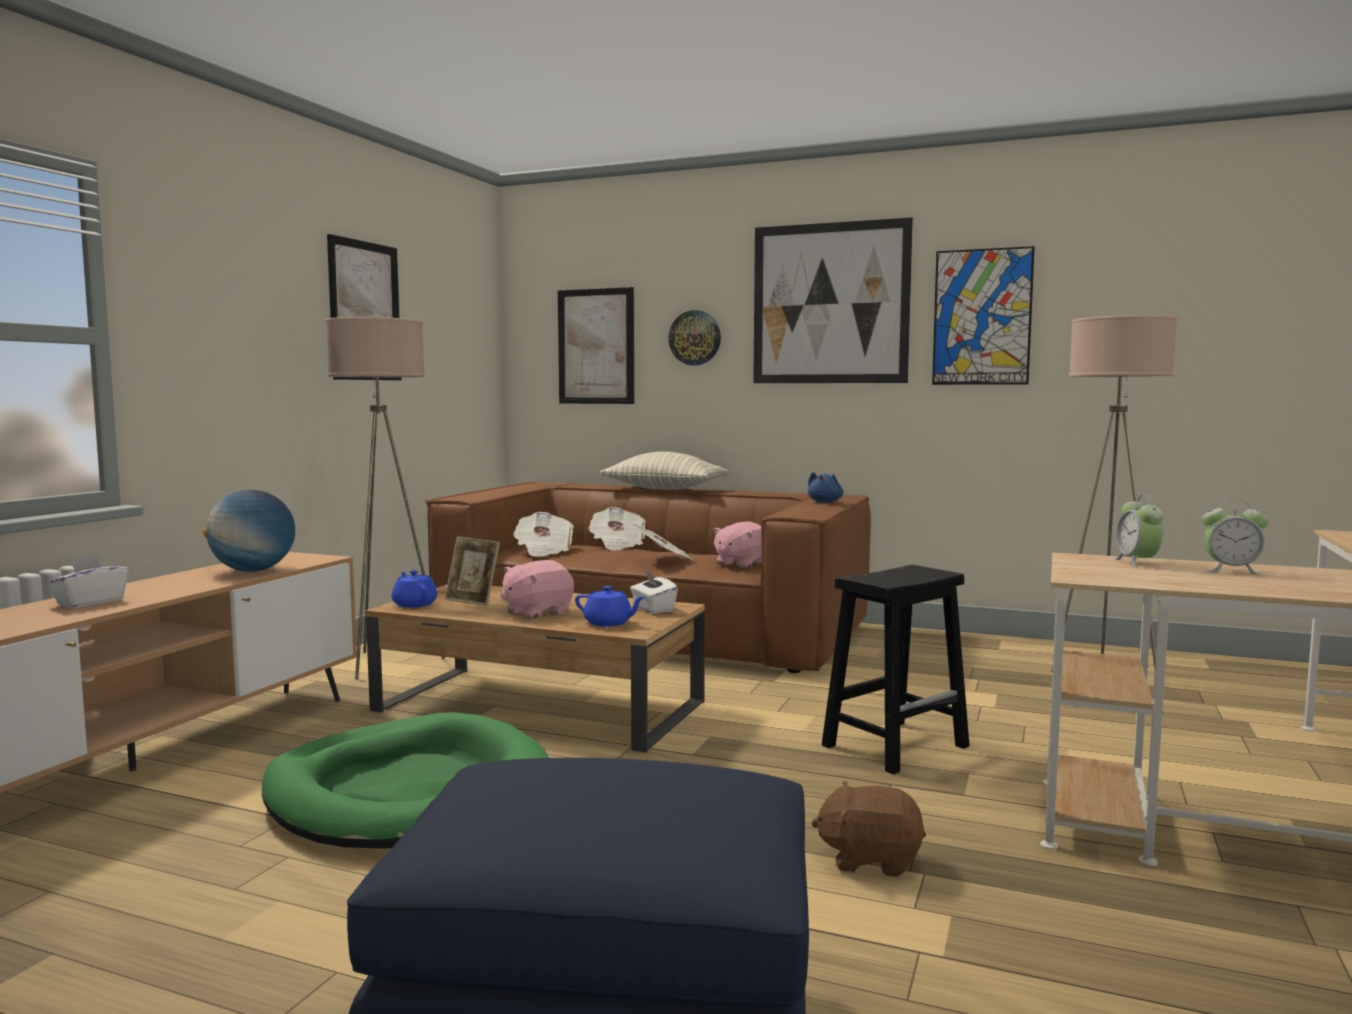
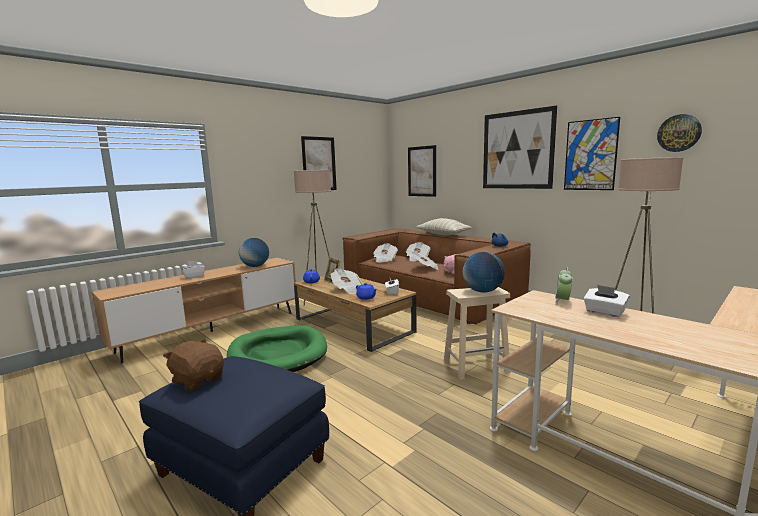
camera: 25 degrees right, 5 degrees up
(536, 612) = (347, 289): pink plush toy -> newspaper
(695, 338) = (459, 167): wall clock -> wall clock (679, 133)
(870, 859) = (408, 417): brown plush toy -> brown plush toy (198, 380)
(896, 745) = (476, 366): black stool -> beige stool
(911, 575) = (482, 291): none -> globe
(1231, 570) = (604, 312): alarm clock -> white tissue box

